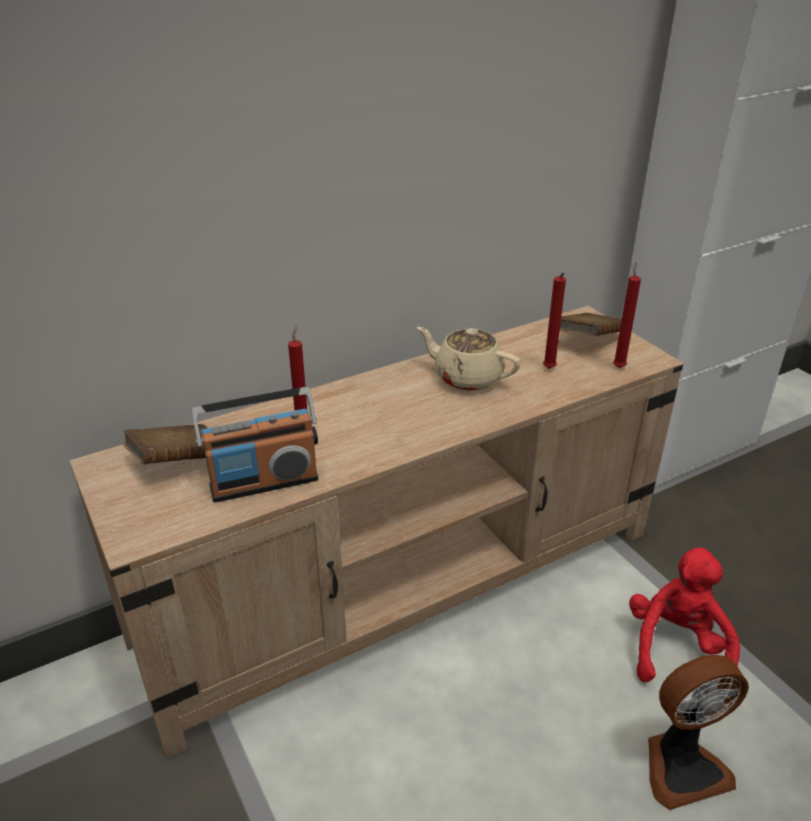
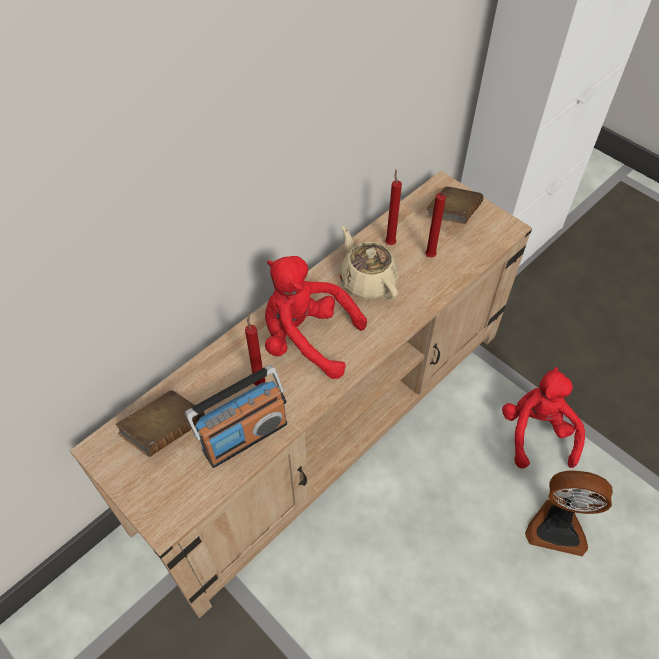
camera: 15 degrees left, 20 degrees up
(375, 413) = (306, 339): none -> red plush toy
(467, 377) = (367, 281): beige teapot -> beige teapot turned 45 degrees clockwise
(619, 366) = (484, 242): red candle -> red candle (390, 242)
(682, 766) = (557, 526): fan -> fan turned 45 degrees clockwise

